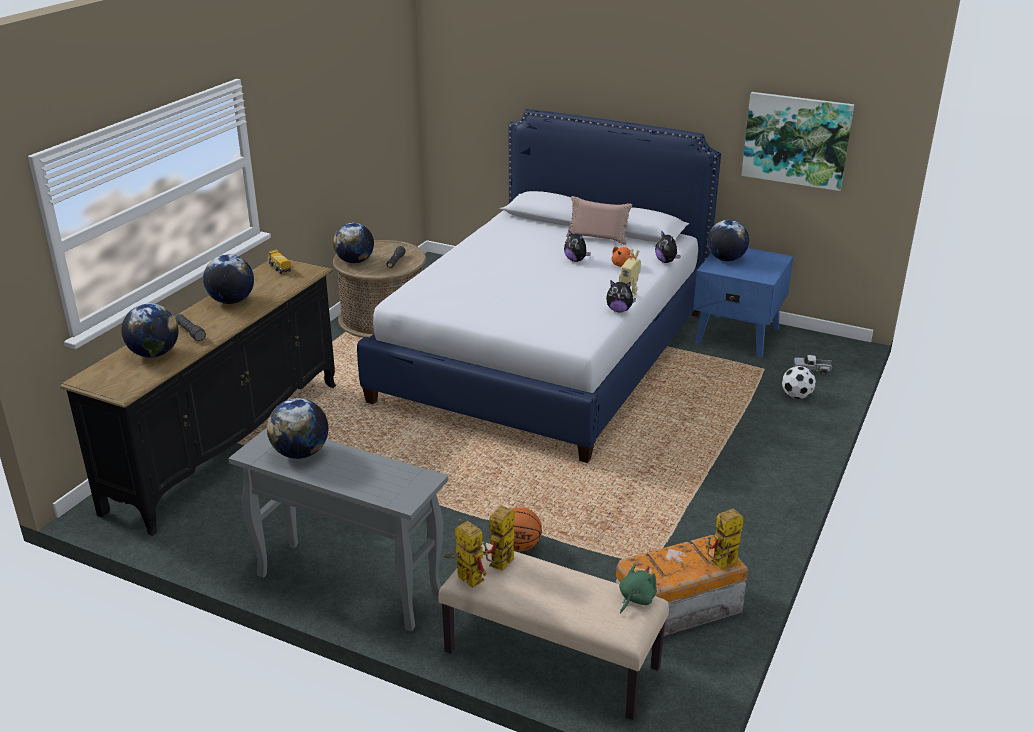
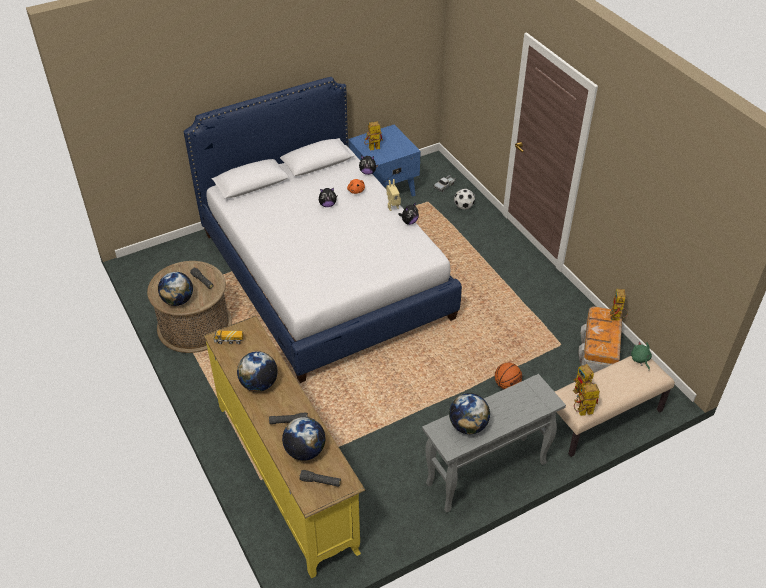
camera: 55 degrees left, 15 degrees up
(115, 376) = (320, 481): none -> black flashlight
(230, 445) = (286, 474): black dresser -> yellow dresser
(597, 238) = (307, 181): beige pillow -> none
(725, 259) = (372, 149): globe -> toy robot
(796, 140) = (384, 54): picture -> none

